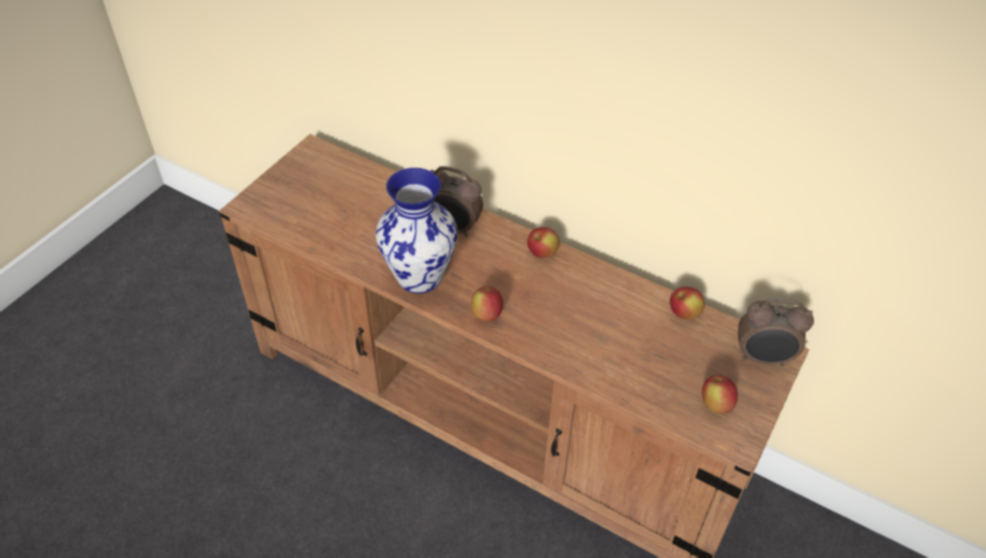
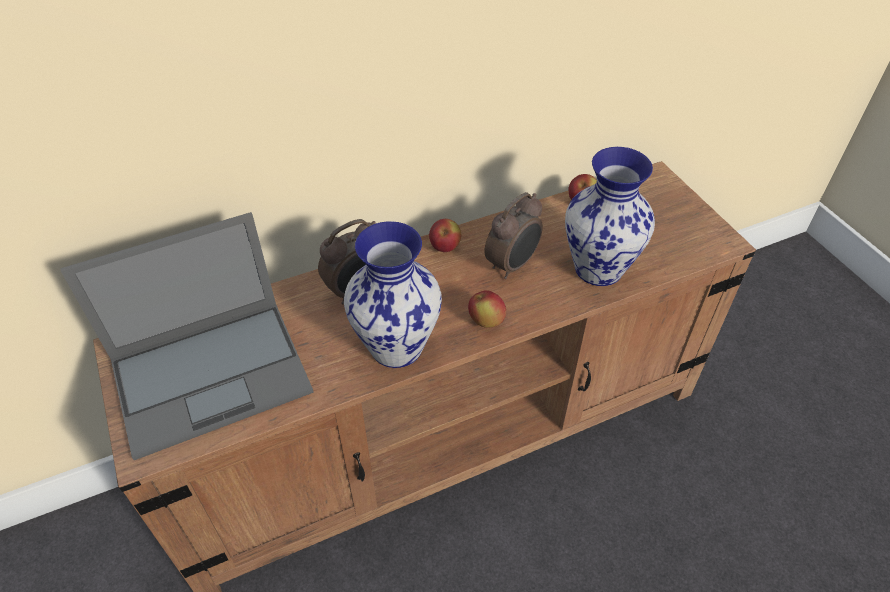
camera: 55 degrees left, 0 degrees up
(325, 200) = (213, 374): none -> laptop
(609, 361) = (600, 269): none -> vase
(716, 405) = (683, 234): apple -> none
(763, 358) = (655, 186): alarm clock -> alarm clock (512, 265)

